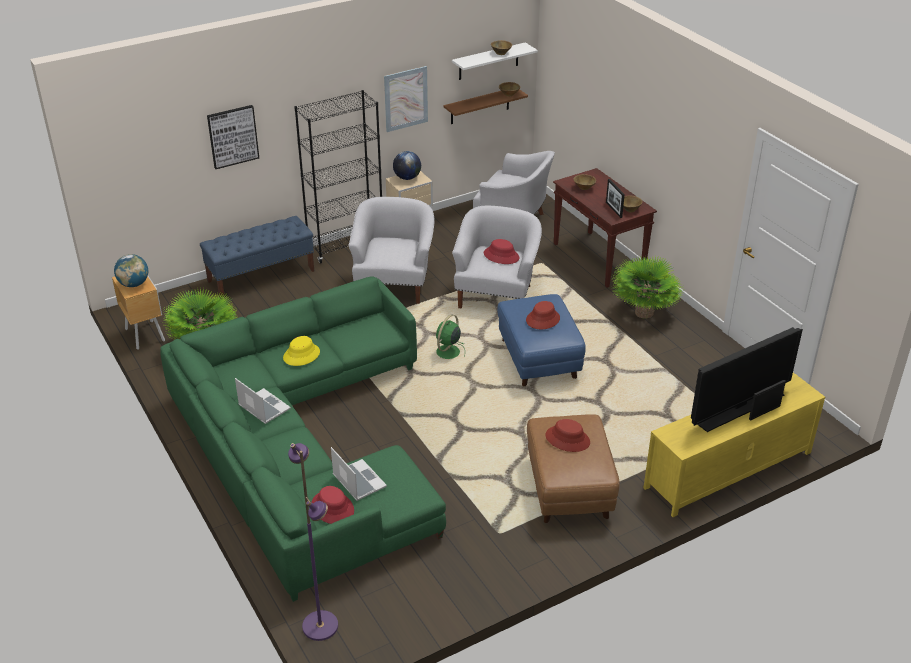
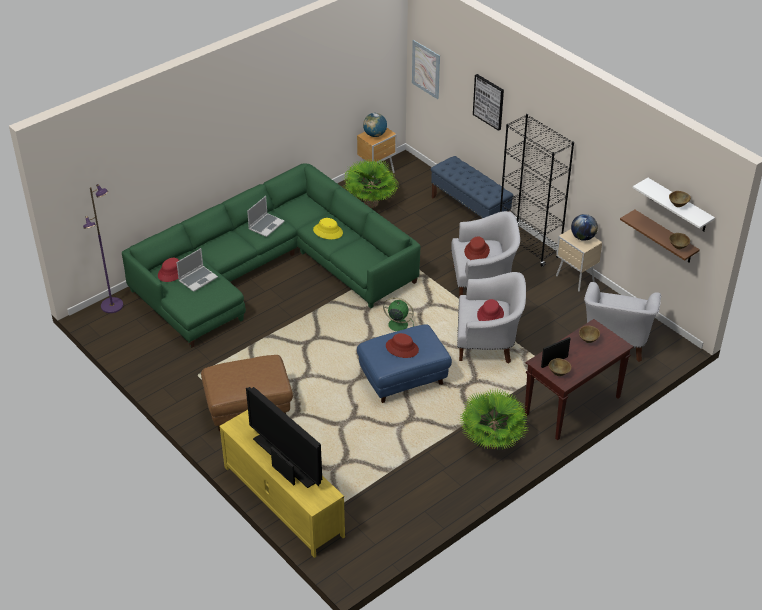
camera: 80 degrees right, 5 degrees up
(406, 98) = (606, 177): picture -> picture (426, 69)
(567, 439) = (252, 373): red hat -> red hat (477, 251)

